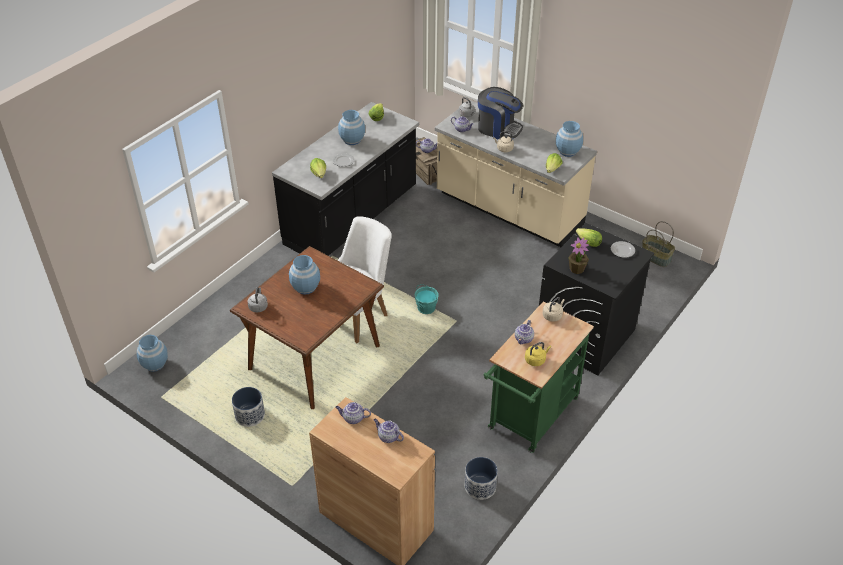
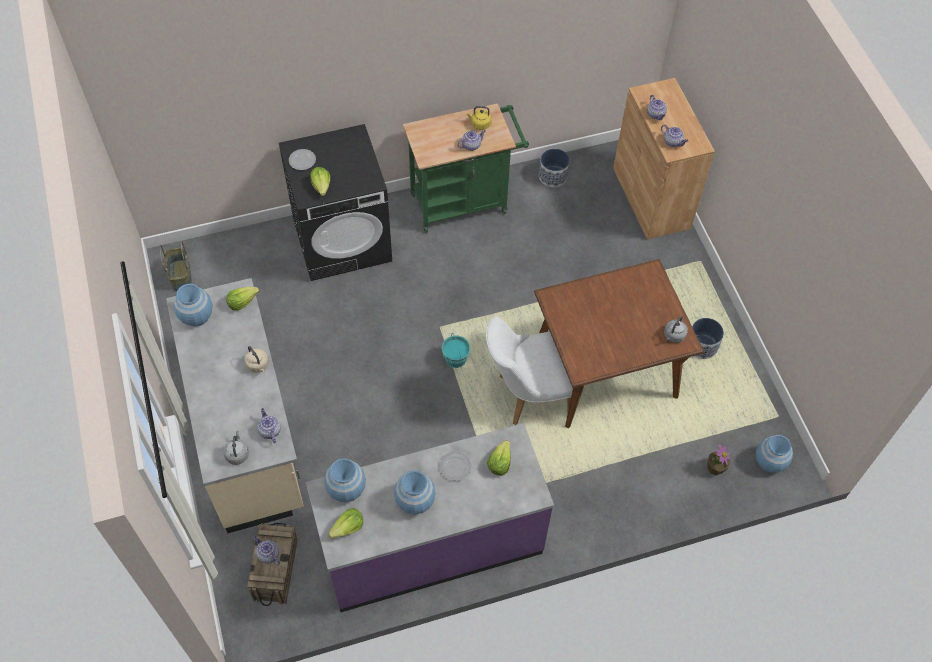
camera: 145 degrees left, 15 degrees up
(305, 287) = (613, 331): blue vase -> blue vase (346, 489)
(352, 218) = (431, 543): black counter -> purple counter
(498, 128) = (228, 404): coffee machine -> none
(553, 315) = (425, 151): beige kettle -> none
(577, 269) = (363, 167): potted plant -> potted plant (715, 468)

